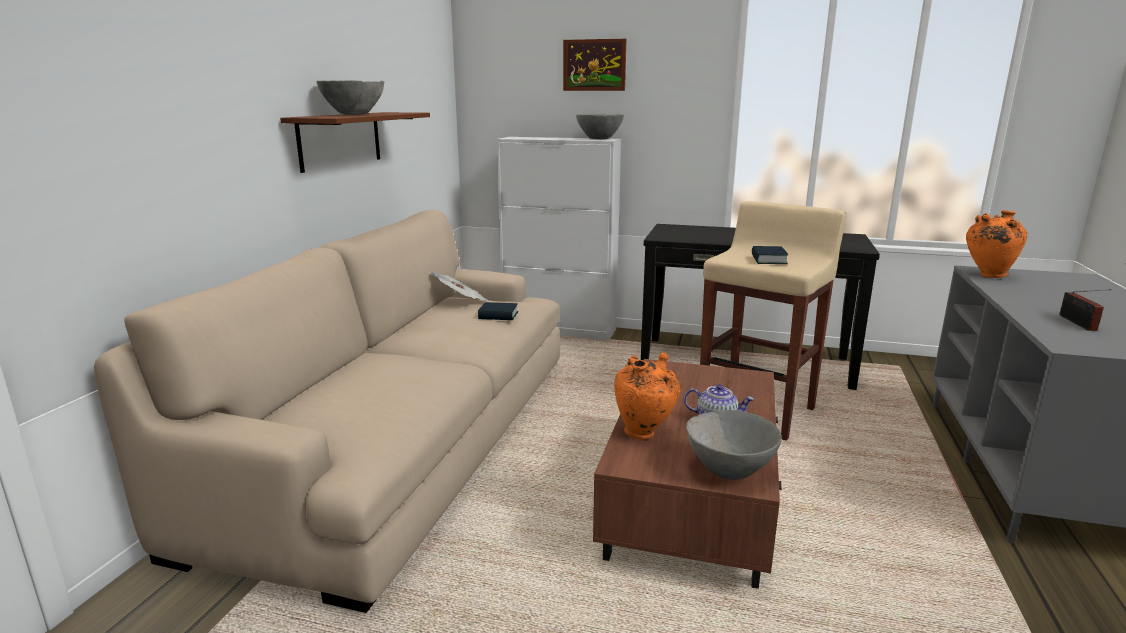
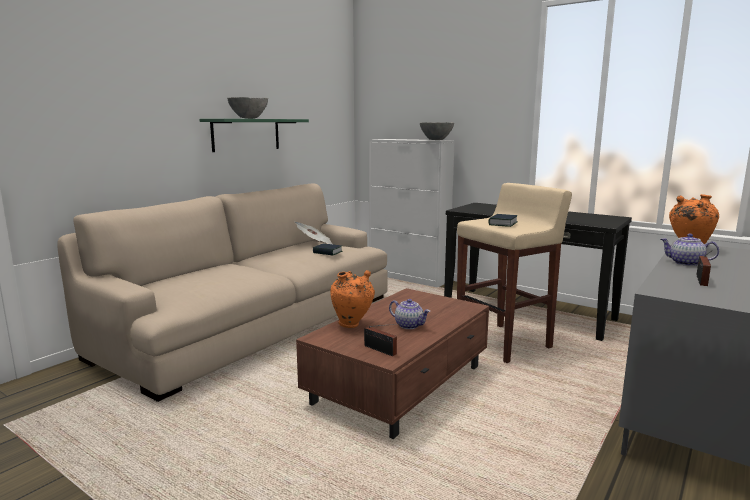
camera: 20 degrees right, 5 degrees down
(340, 140) = (246, 134): brown shelf -> green shelf
(594, 65) = (439, 88): picture -> none
(729, 470) = (381, 350): grey bowl -> radio
(1021, 298) = (685, 263): none -> teapot

